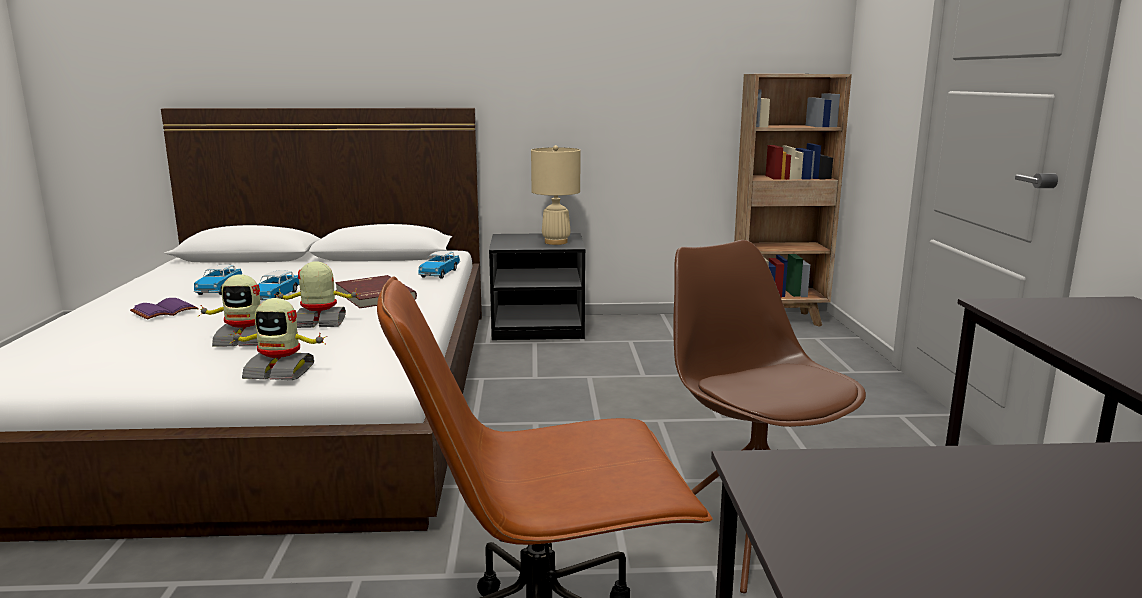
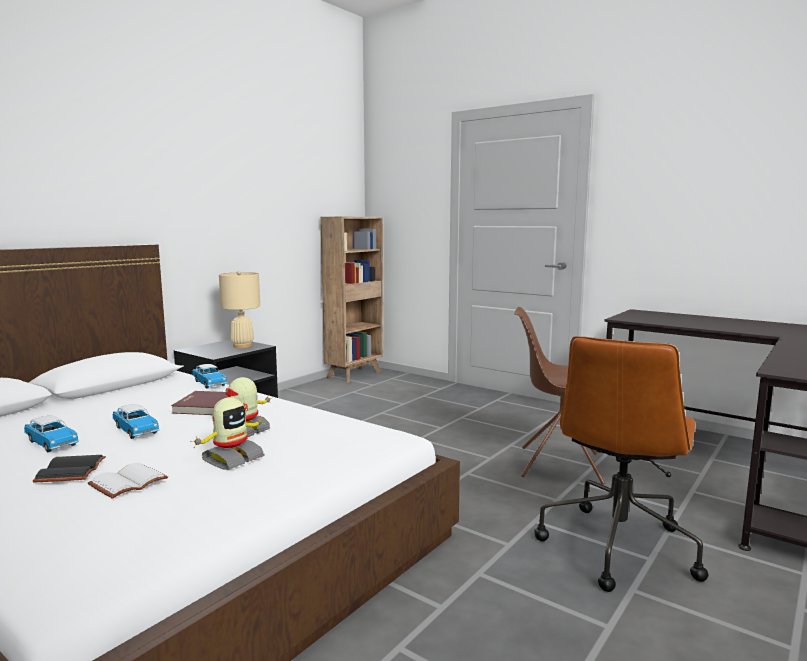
camera: 50 degrees left, 5 degrees down
(149, 331) = (128, 483): none -> white book
(164, 312) = (72, 471): purple book -> black book
(280, 372) = (336, 460): toy robot -> none

